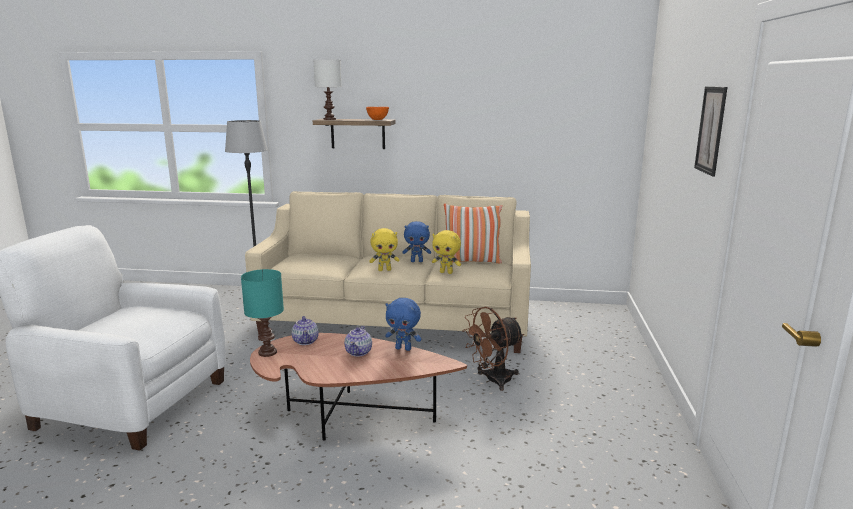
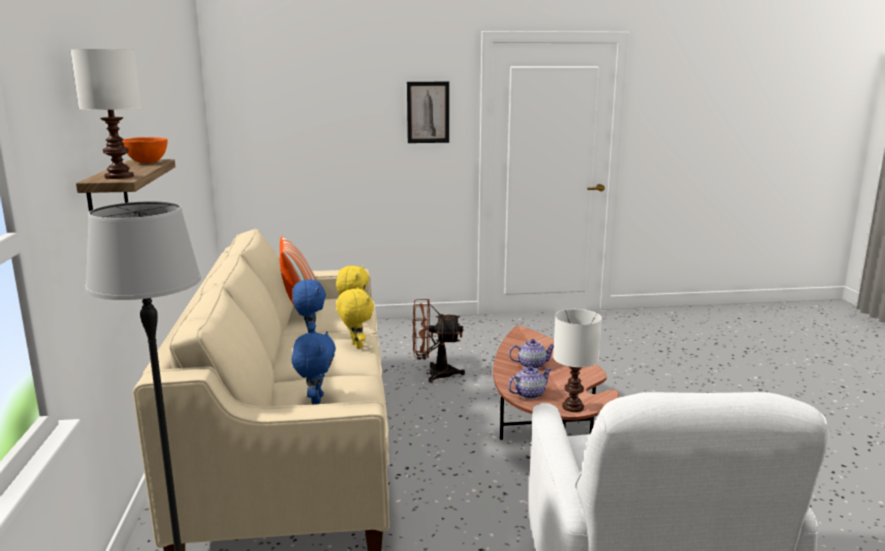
camera: 105 degrees left, 0 degrees up
(268, 352) = (572, 407): turquoise table lamp -> white table lamp
(403, 348) = (507, 348): blue plush toy -> blue plush toy (316, 400)
(492, 380) = (434, 374): brown fan -> brown fan turned 135 degrees clockwise

